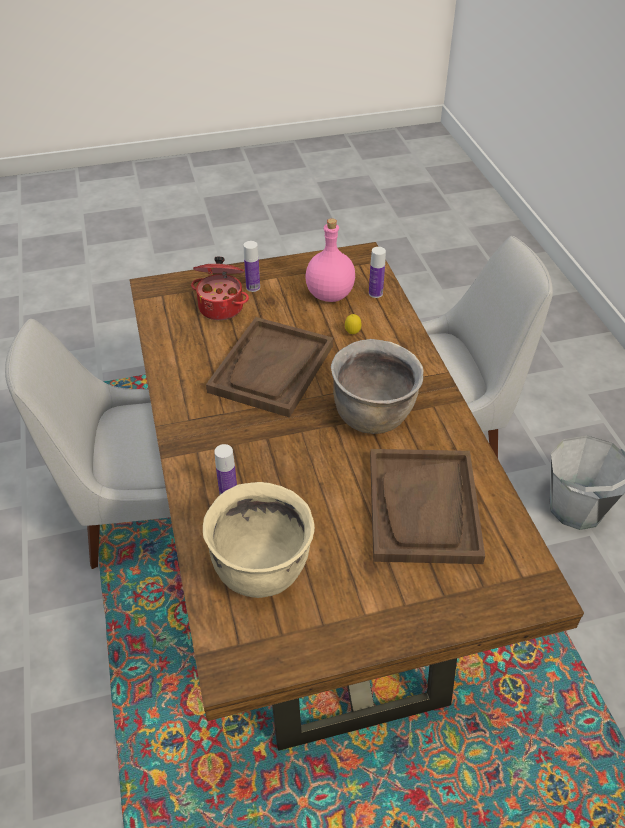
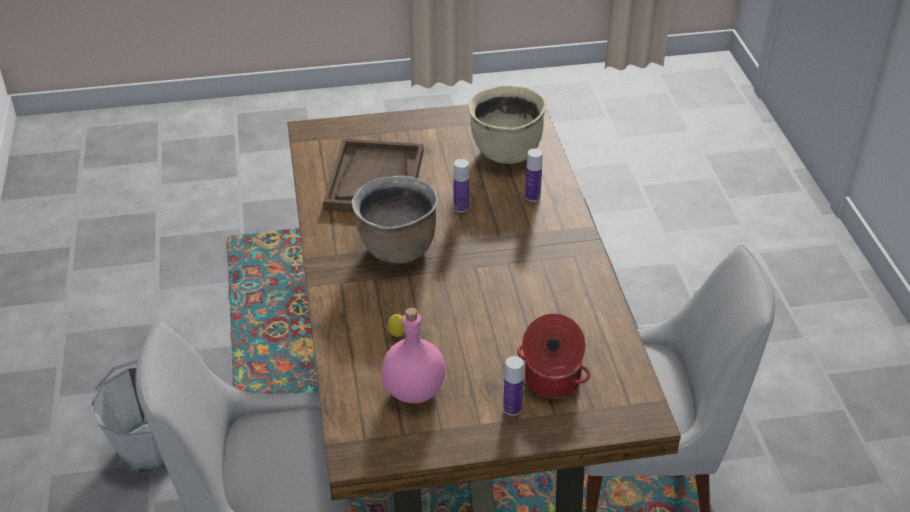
camera: 175 degrees left, 5 degrees down
(272, 369) = (492, 300): brown tray -> none
(375, 293) = (355, 389): bottle -> bottle (461, 208)

